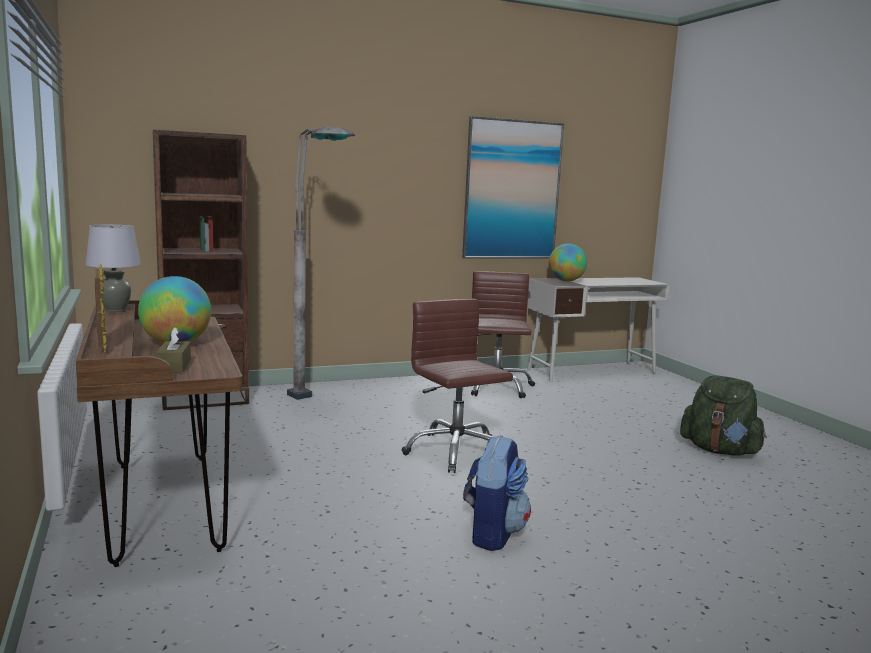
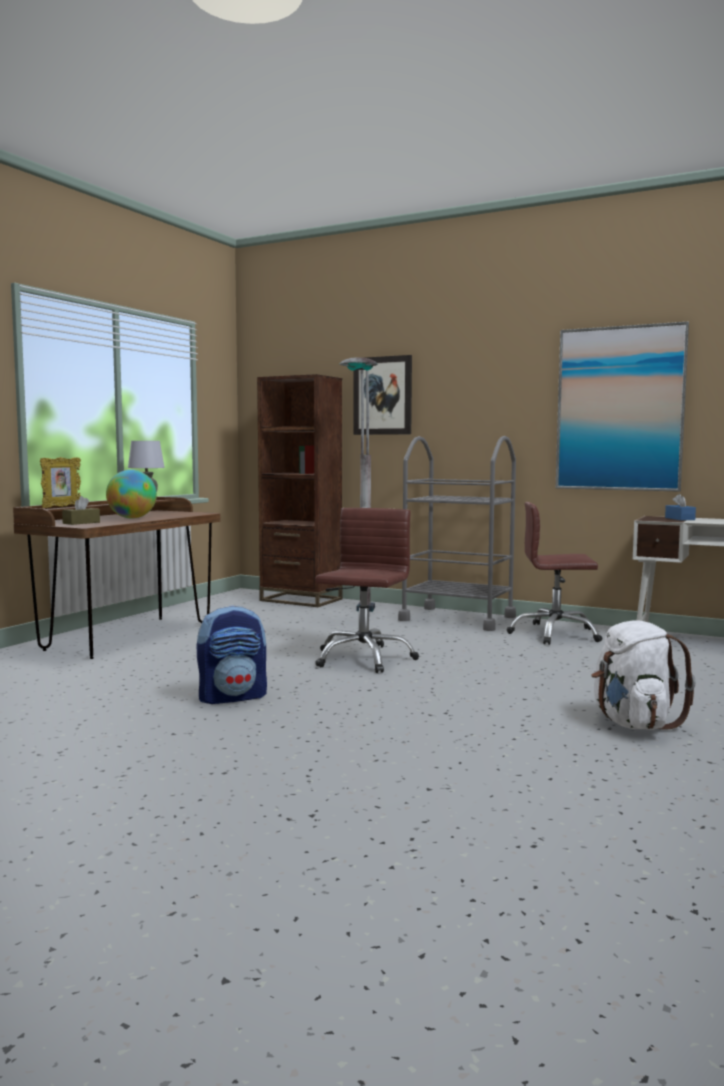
camera: 50 degrees right, 5 degrees down
(288, 161) = (382, 395): none -> picture
(397, 388) = (457, 619): none -> grey cart
(495, 387) = (555, 634): brown office chair -> brown office chair turned 135 degrees counterclockwise
(566, 281) = (679, 519): globe -> blue tissue box
(720, 450) = (633, 724): green backpack -> white backpack

